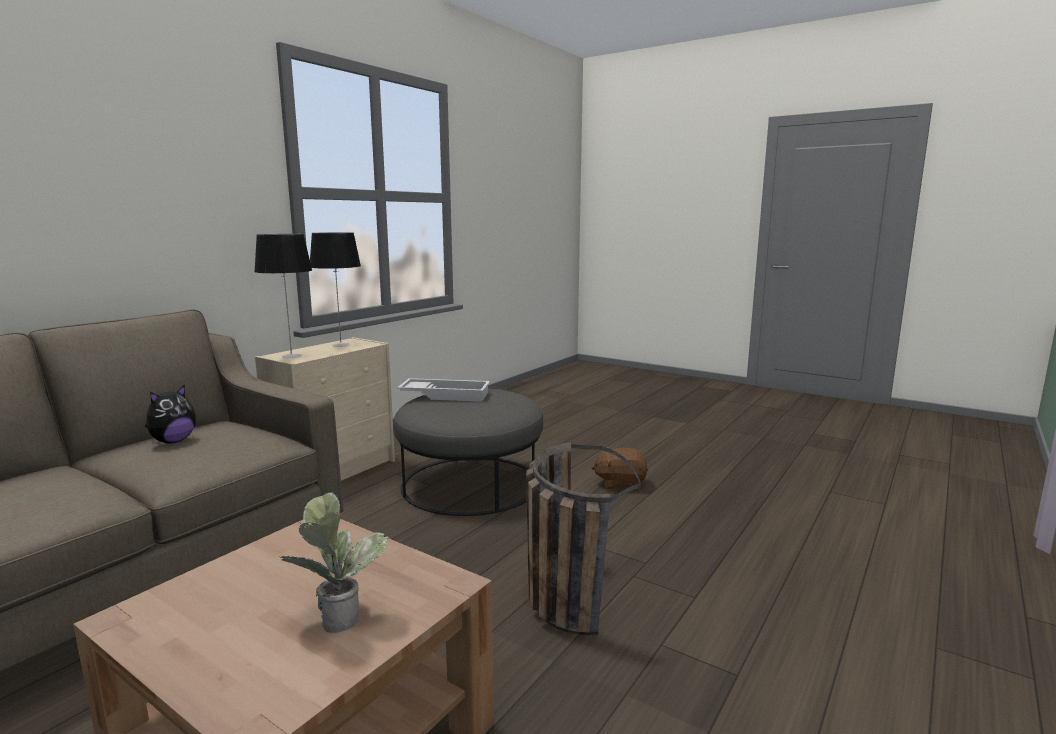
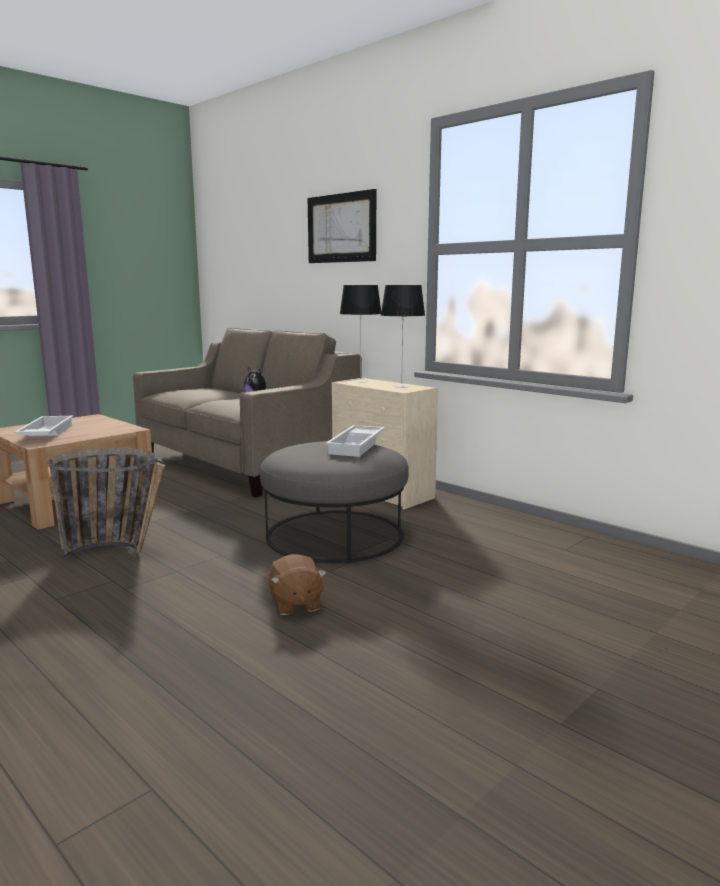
camera: 100 degrees right, 0 degrees up
(131, 146) = (341, 228): none -> picture
(337, 615) = (45, 433): potted plant -> white tray
(620, 483) = (295, 604): brown plush toy -> brown plush toy turned 150 degrees clockwise

